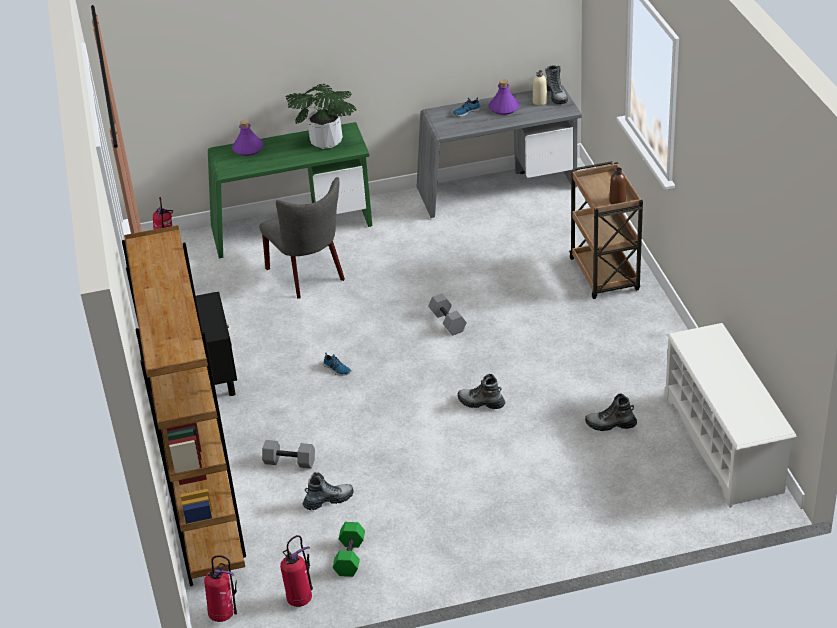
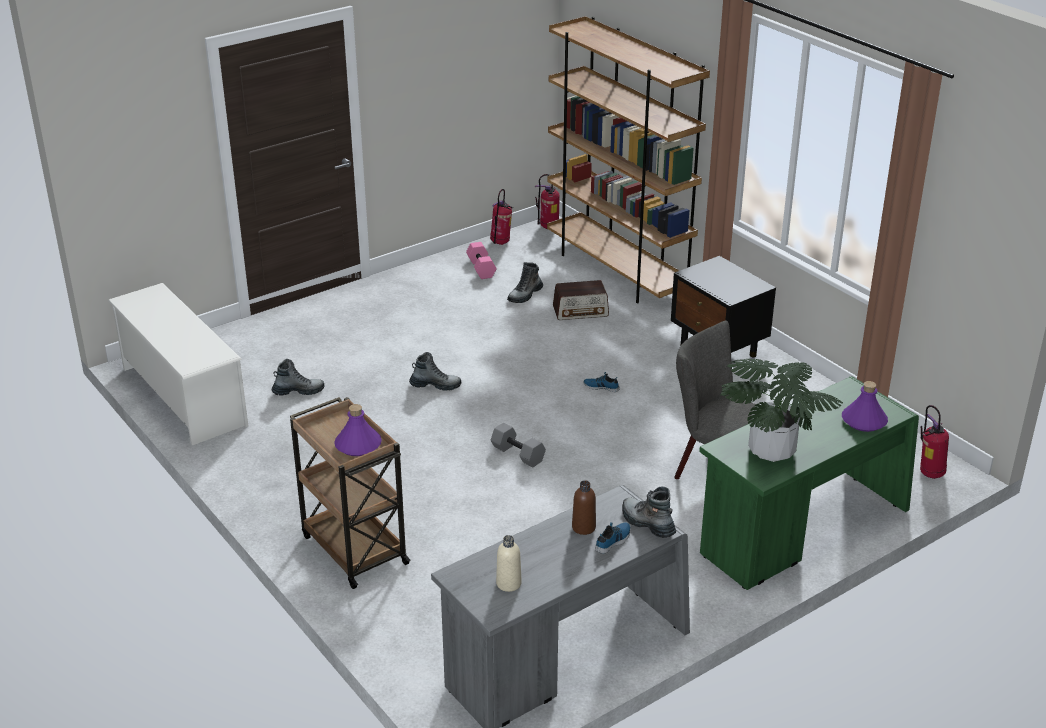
camera: 155 degrees right, 5 degrees down
(289, 462) = (581, 311): grey dumbbell -> radio
(349, 556) = (482, 268): green dumbbell -> pink dumbbell
(503, 108) = (559, 559): purple bottle -> purple bottle (358, 445)
(556, 96) = (488, 602): boot -> boot (647, 523)
(617, 201) = (325, 426): brown bottle -> brown bottle (583, 527)

